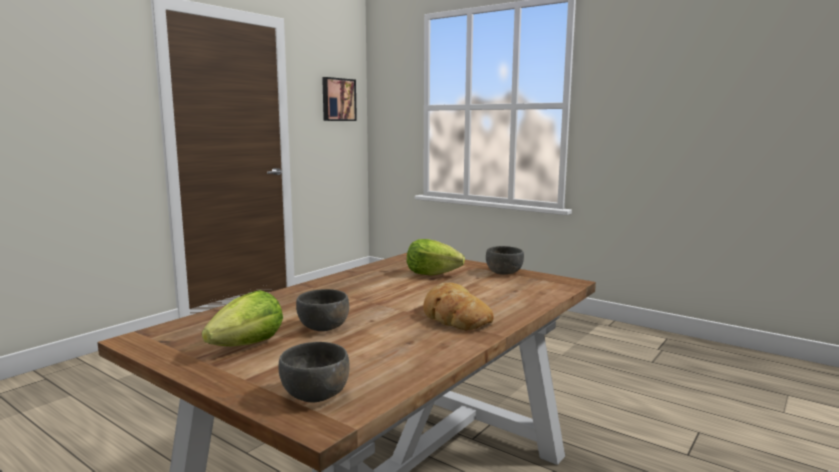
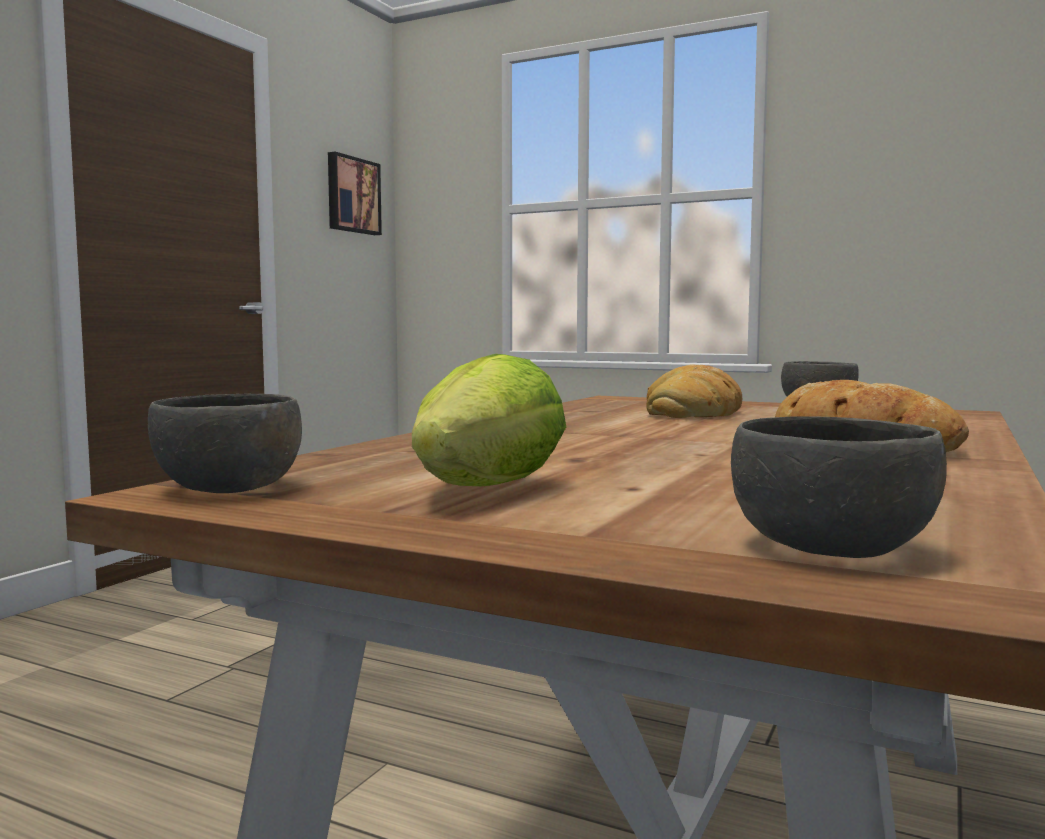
camera: 10 degrees left, 5 degrees down
(324, 327) = (616, 463): grey bowl -> grey bowl (230, 488)
(432, 274) = (691, 411): lettuce -> bread

